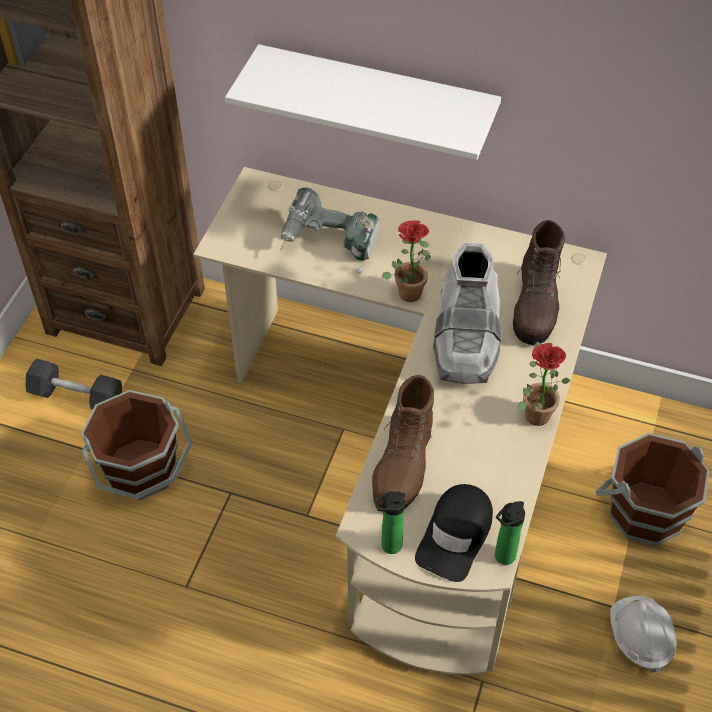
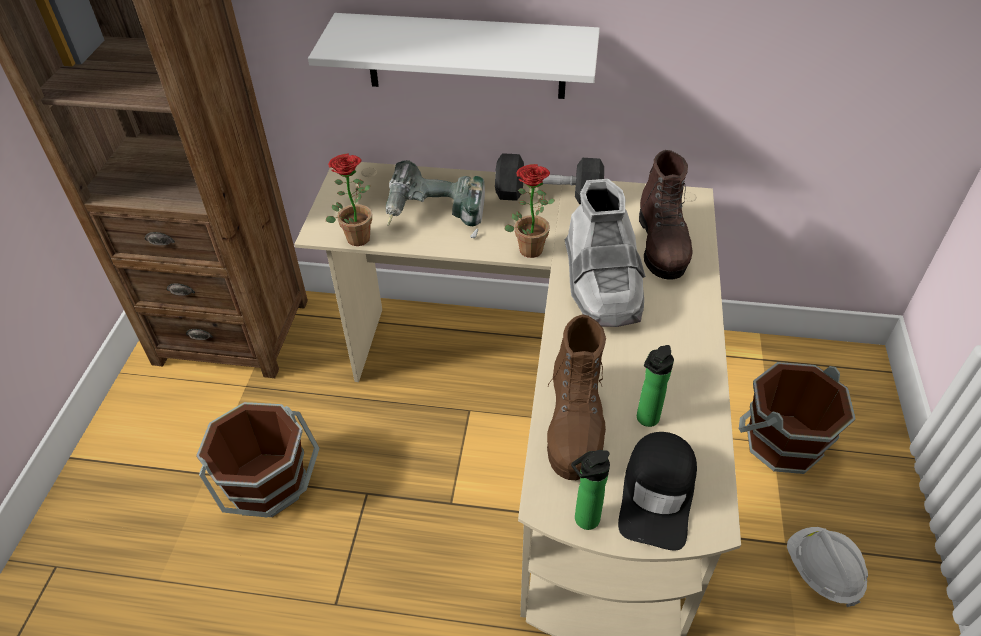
camera: 10 degrees left, 5 degrees down
(77, 396) = (190, 421): black dumbbell -> black dumbbell (548, 195)
(502, 558) = (719, 511): bottle -> bottle (645, 420)
(534, 411) = (697, 345): potted plant -> potted plant (355, 235)

